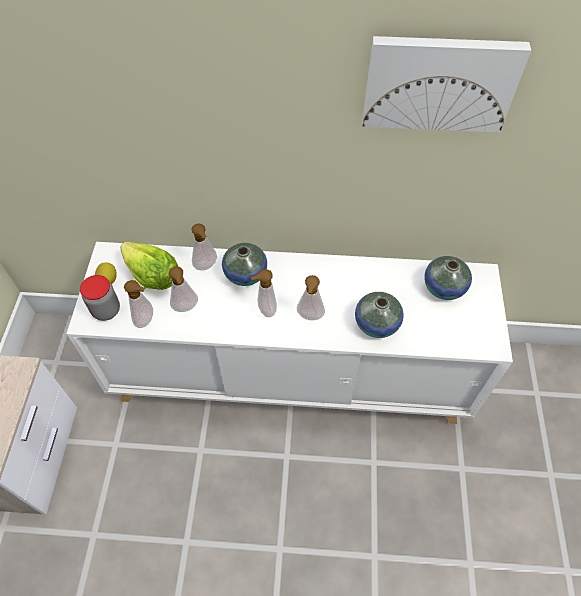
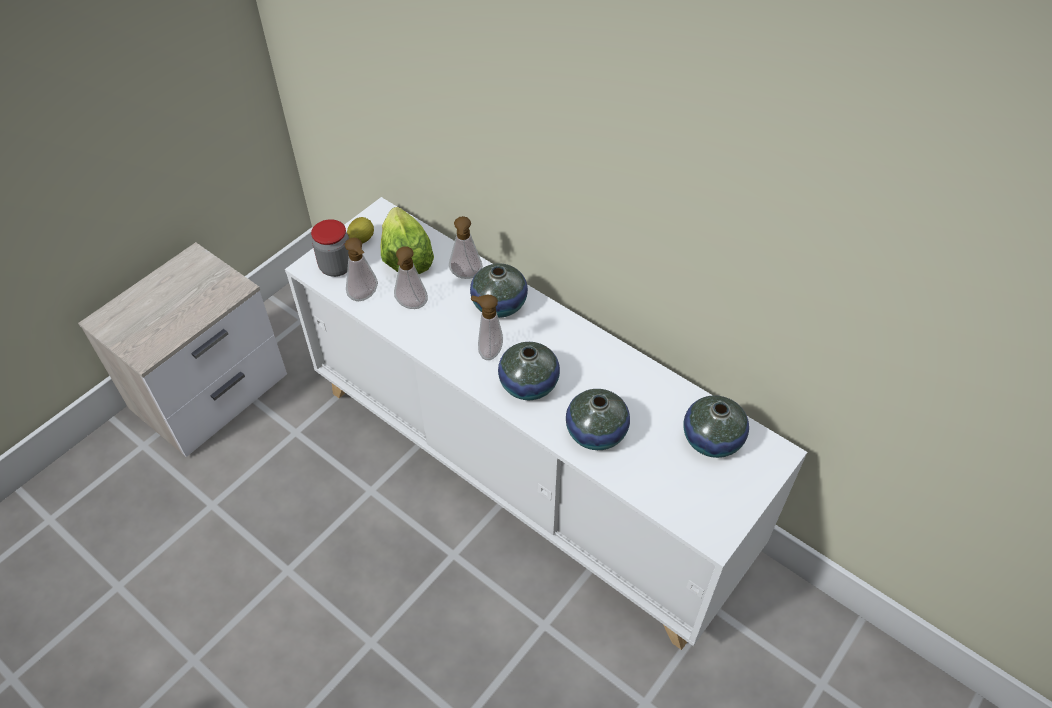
camera: 35 degrees right, 5 degrees down
(310, 317) = (528, 384): soap dispenser -> vase
(439, 82) = (741, 155): picture -> none

